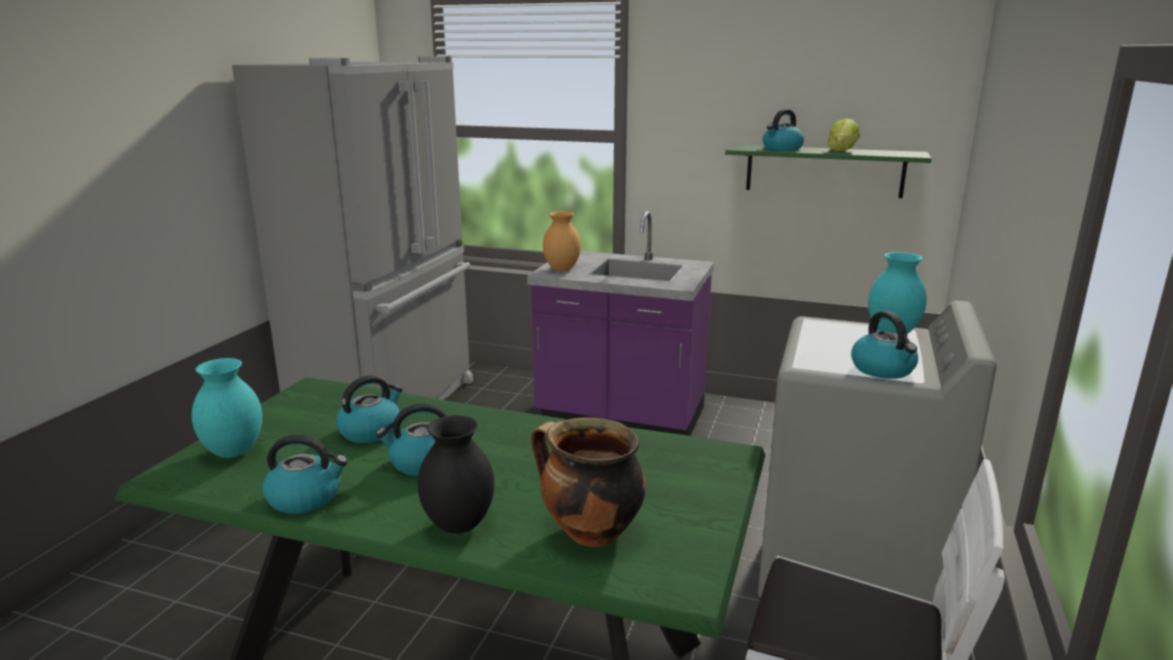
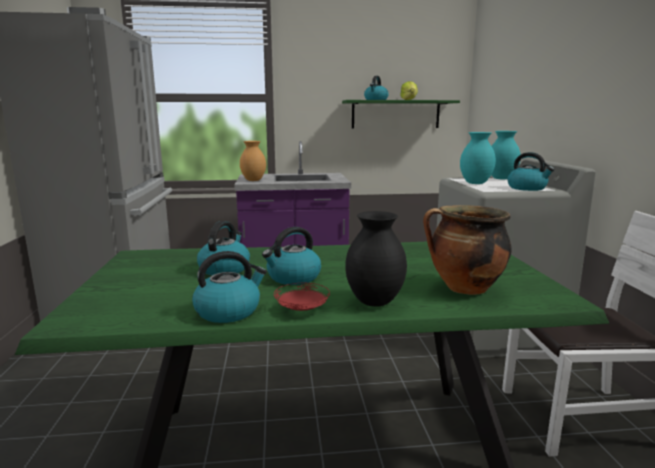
camera: 25 degrees left, 5 degrees down
(233, 451) = (116, 297): turquoise vase -> turquoise vase (475, 183)
(373, 516) = (302, 310): none -> red plate

